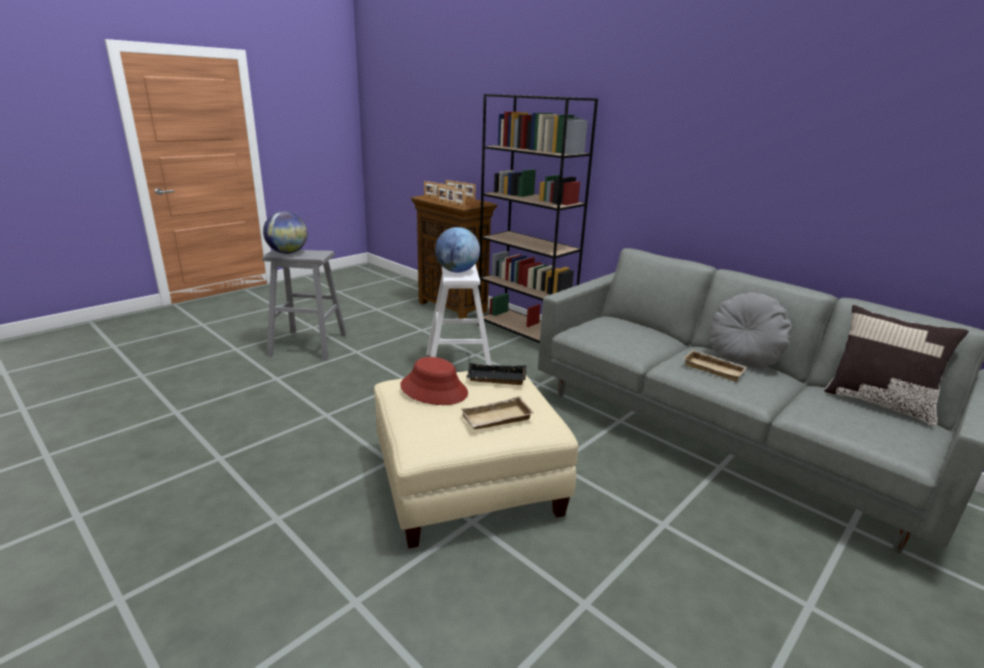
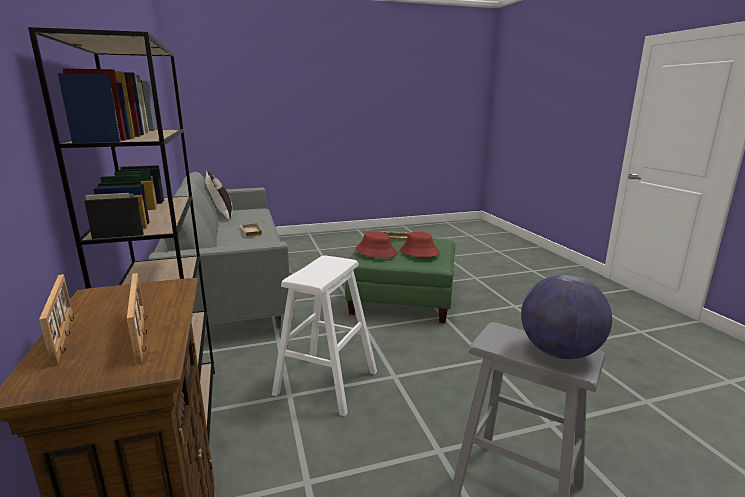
camera: 150 degrees left, 5 degrees down
(450, 203) = (180, 296): picture frame -> none
(457, 271) = (328, 267): globe -> none
(467, 481) = (403, 298): beige ottoman -> green ottoman
(495, 379) = (376, 251): black tray -> red hat
(742, 360) = (223, 232): grey pillow -> none

